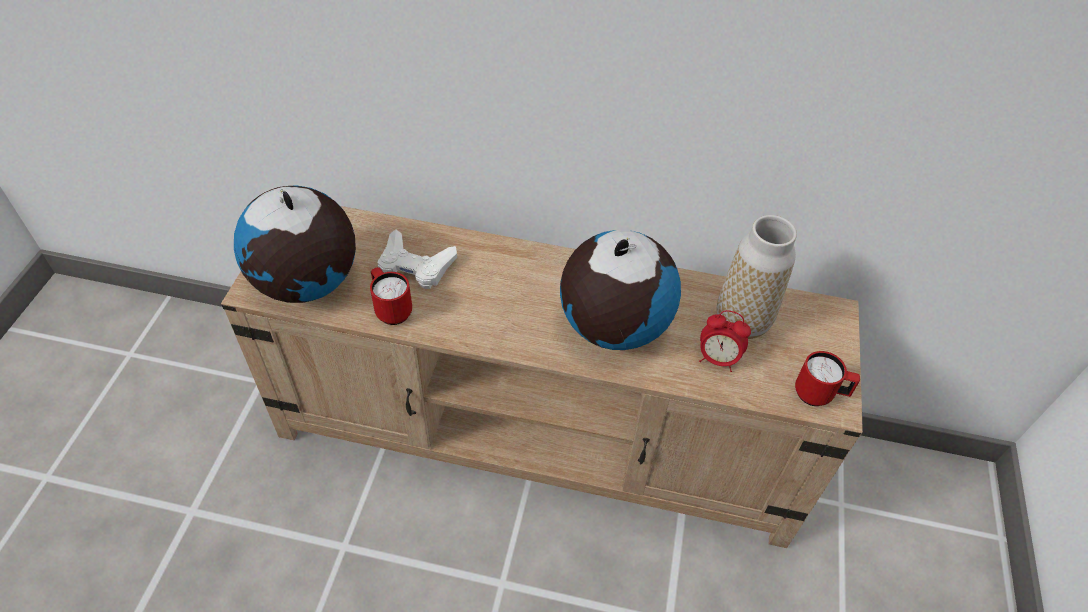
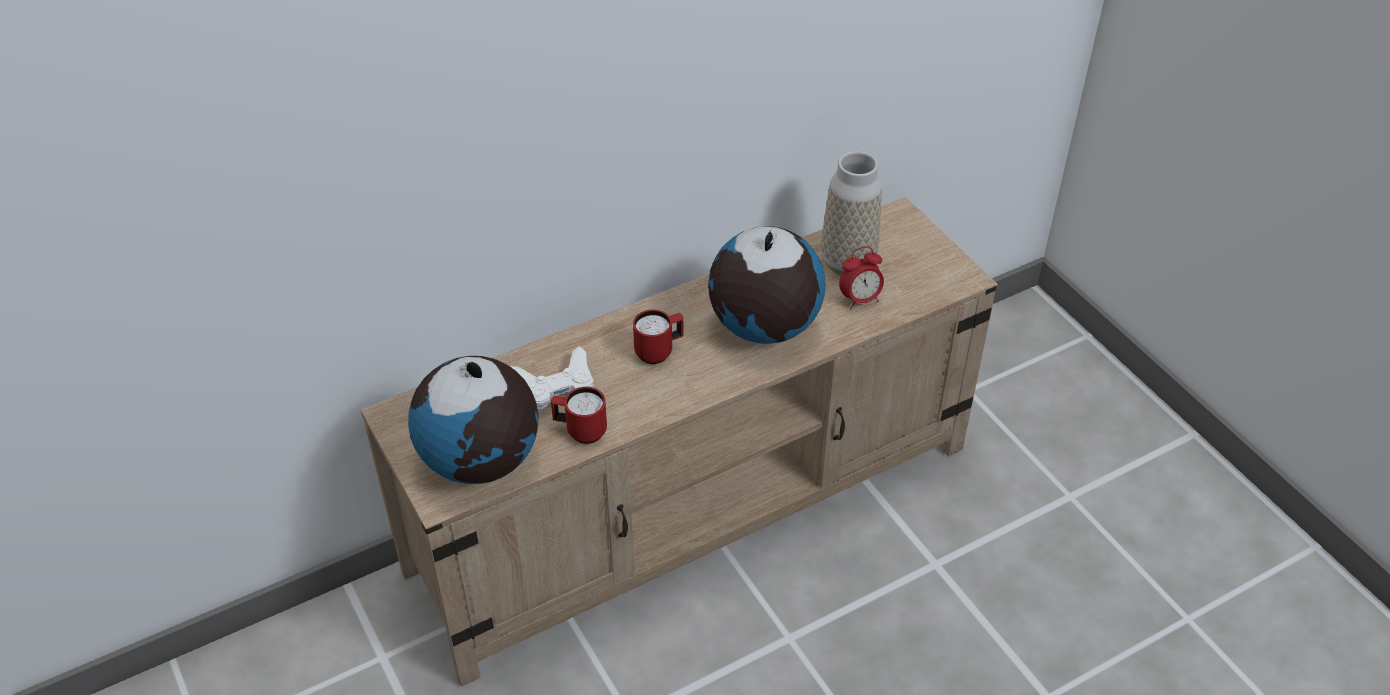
camera: 40 degrees left, 5 degrees down
(819, 395) = (948, 278): red mug -> red mug (659, 351)

